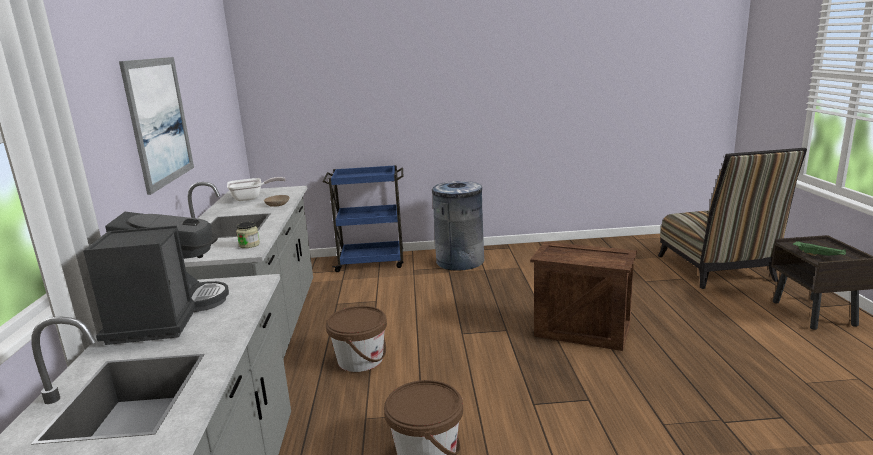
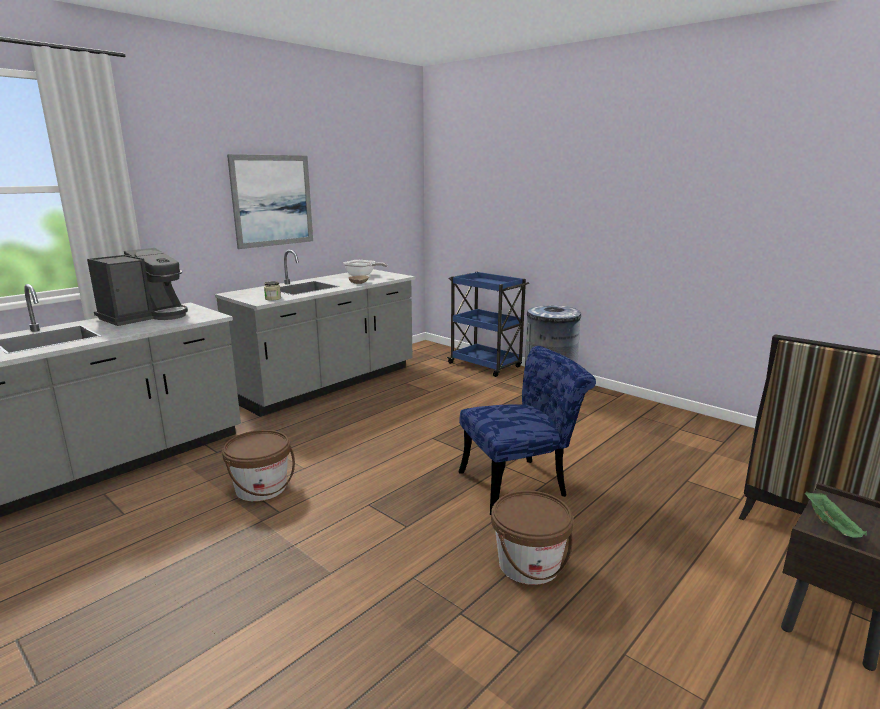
camera: 45 degrees right, 0 degrees up
(360, 360) = (344, 421): brown bucket -> brown bucket (529, 564)
(583, 330) = (521, 484): crate -> blue chair

